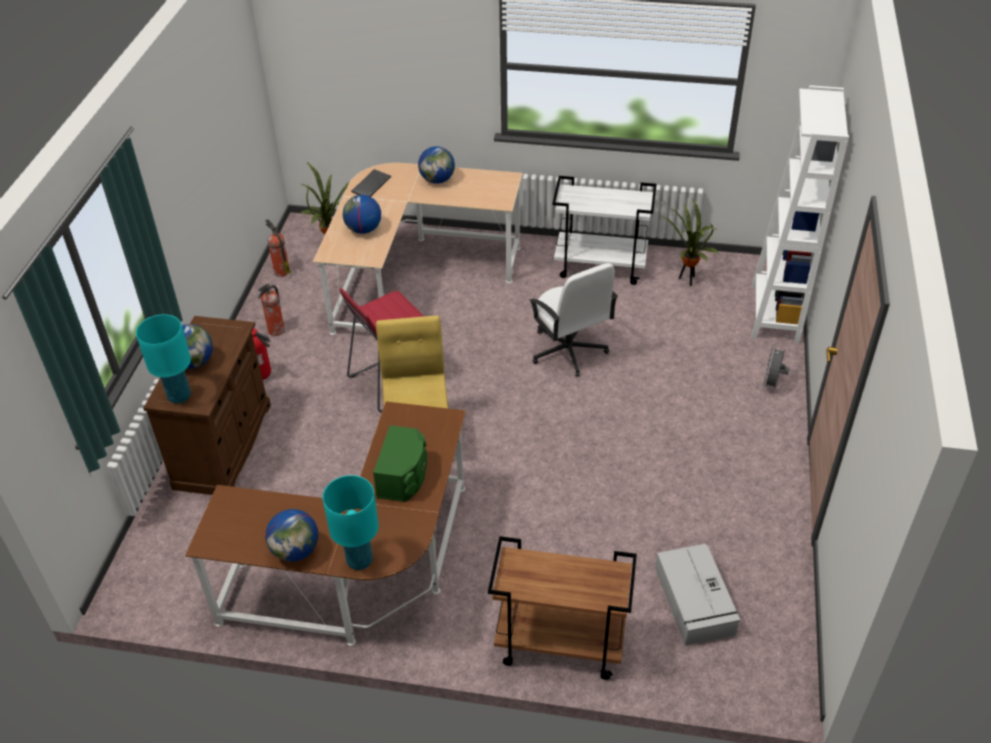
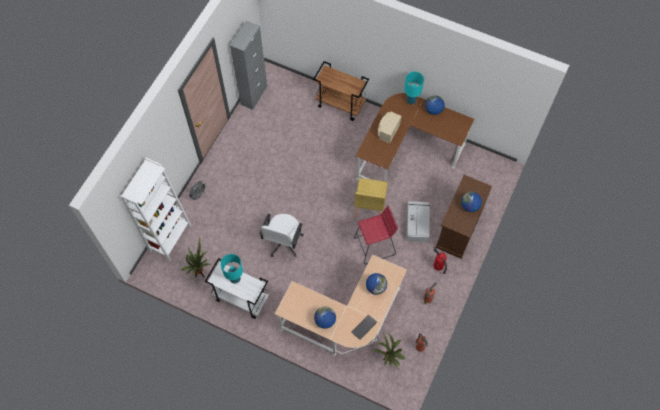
camera: 165 degrees left, 20 degrees up
(179, 396) = (476, 188): turquoise table lamp -> turquoise table lamp (235, 278)
(404, 476) = (387, 130): green speaker -> beige speaker
(568, 351) = (283, 242): white office chair -> white office chair turned 150 degrees counterclockwise
(694, 602) = (285, 107): grey storage box -> grey storage box (417, 223)
(789, 612) = (254, 95): none -> grey cabinet

